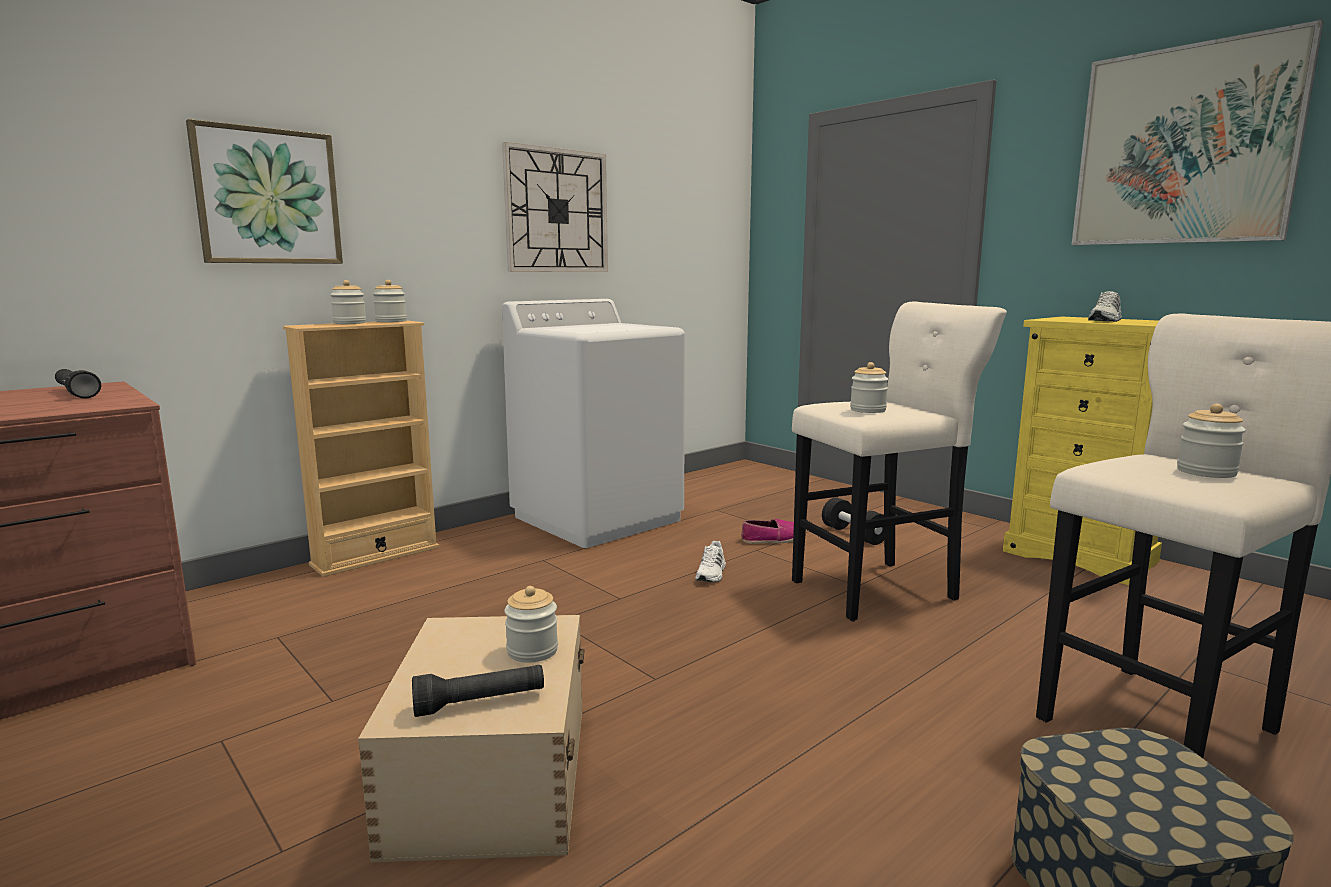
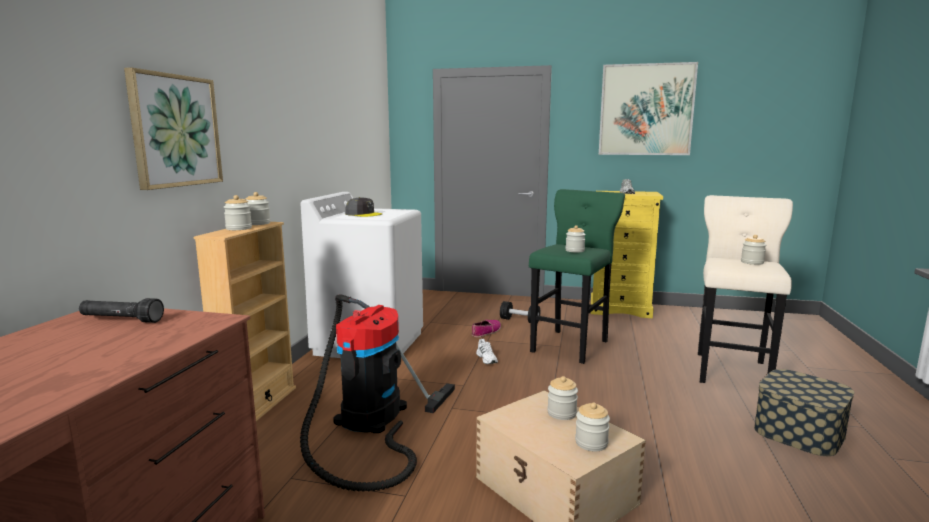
camera: 35 degrees left, 0 degrees up
(445, 604) = (369, 420): none -> vacuum cleaner
(480, 703) = (591, 443): black flashlight -> jar
(557, 211) = (316, 132): wall clock -> none
(586, 327) = (363, 214): none -> grey cap
(880, 589) = (571, 345): beige stool -> green stool

